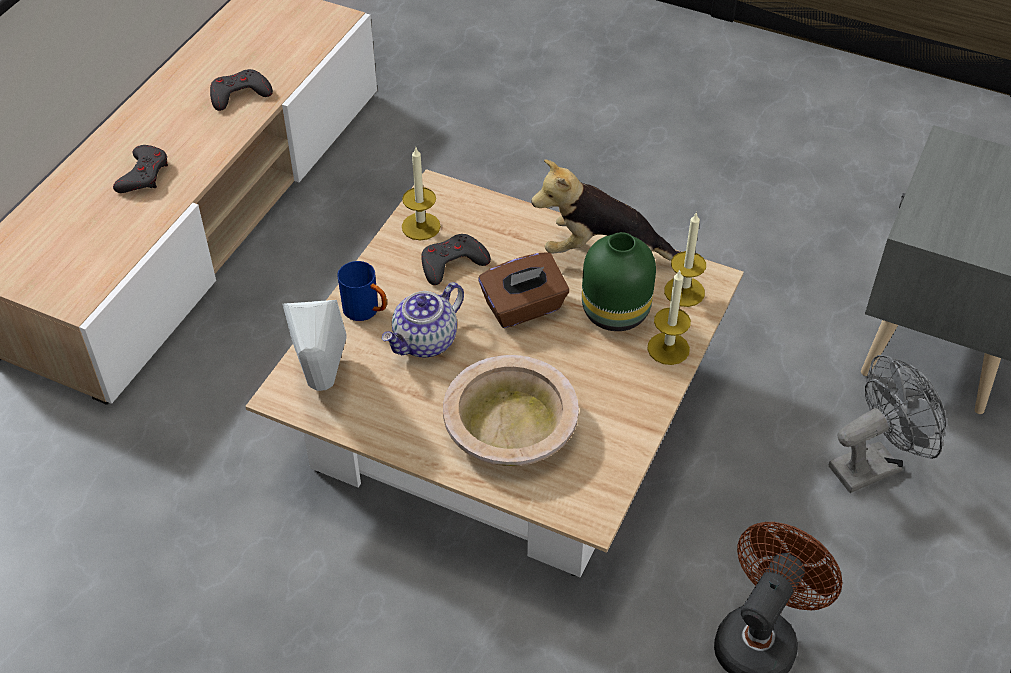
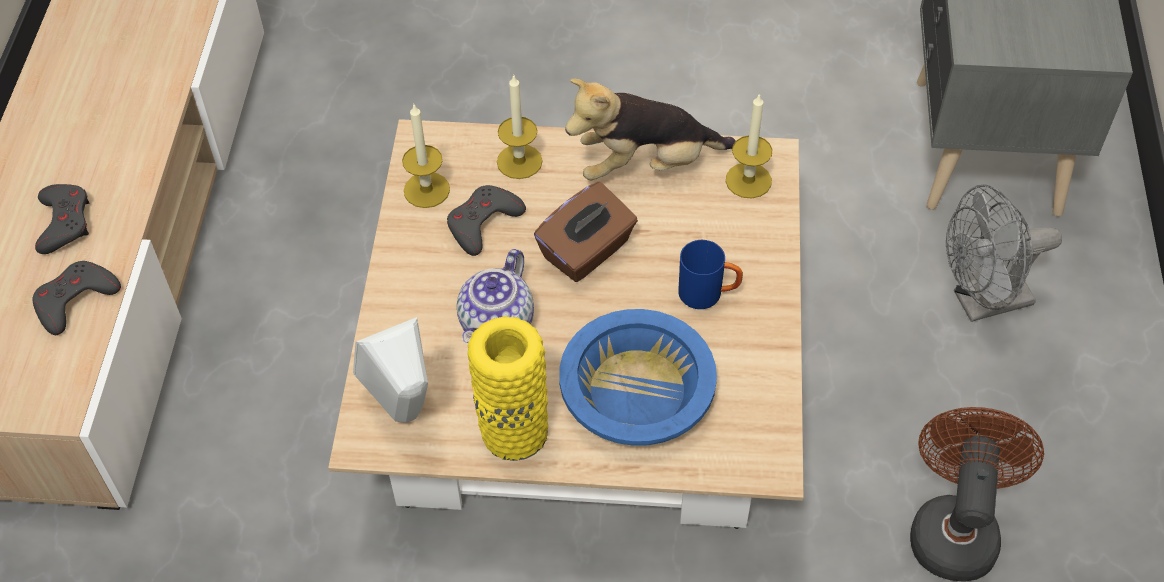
camera: 20 degrees left, 5 degrees up
(239, 94) = (133, 88): grey game controller -> grey game controller (75, 300)
(367, 311) = (414, 310): blue mug -> blue mug (708, 294)
(398, 425) = (514, 432): none -> yellow vase
(510, 425) = (637, 392): beige bowl -> blue bowl
(613, 311) = (685, 226): green vase -> none
(668, 348) = (761, 250): candle -> candle (519, 161)
(873, 464) = (982, 303): grey fan -> grey fan turned 150 degrees counterclockwise

